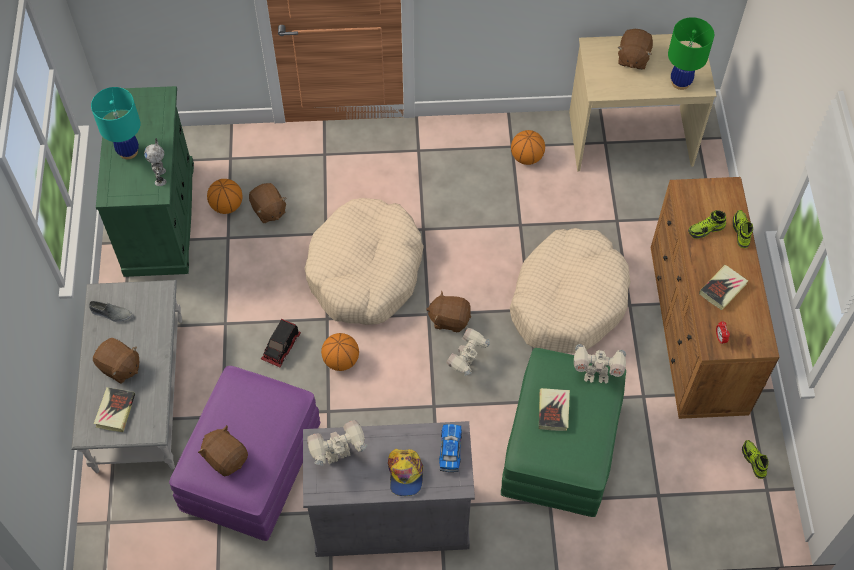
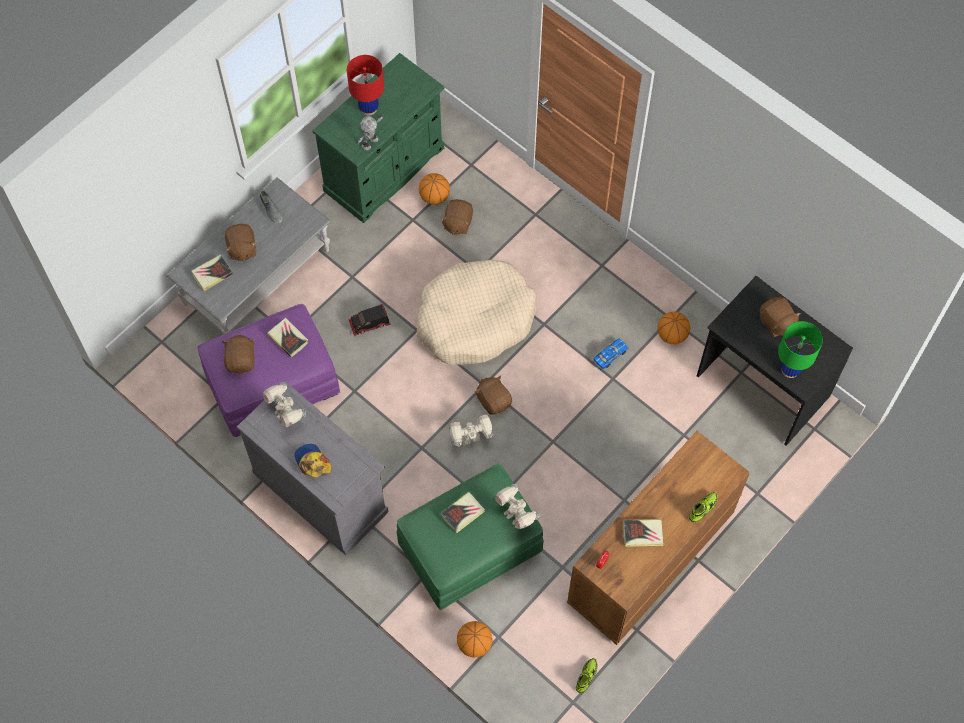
camera: 45 degrees right, 5 degrees up
(128, 151) = (368, 108): turquoise table lamp -> red table lamp
(248, 403) = (288, 339): none -> book
(338, 456) = (287, 416): toy robot -> toy robot turned 150 degrees counterclockwise
(341, 360) = (396, 365): basketball -> basketball (474, 644)
(405, 474) = (312, 462): cap -> cap turned 105 degrees clockwise
(450, 450) = (353, 473): toy car -> toy car (609, 356)
(568, 300) = (586, 458): beige dog bed -> none
(630, 140) = (762, 386): beige desk -> black desk
(632, 58) = (776, 323): brown plush toy -> brown plush toy turned 90 degrees counterclockwise
(706, 229) = (680, 485): shoe -> none

